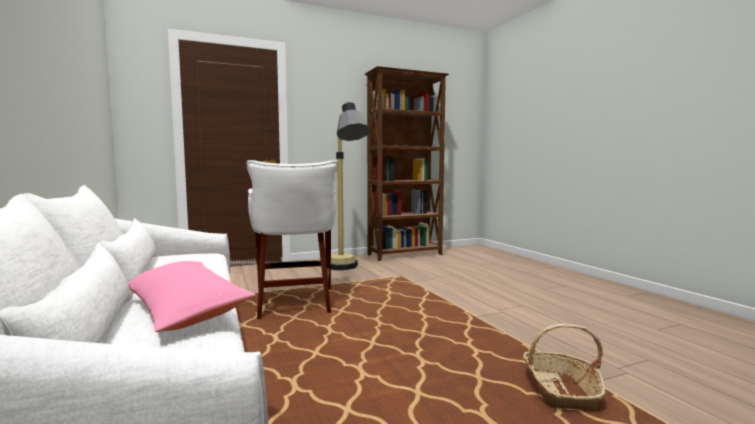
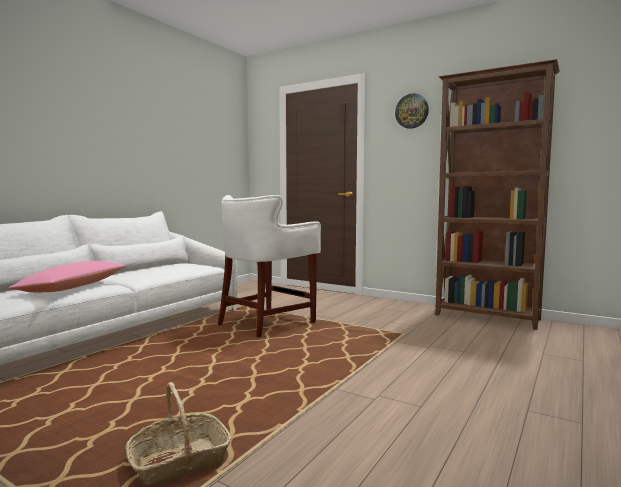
camera: 55 degrees right, 0 degrees up
(332, 89) = (412, 111): none -> wall clock
(346, 269) = (379, 313): floor lamp -> none

